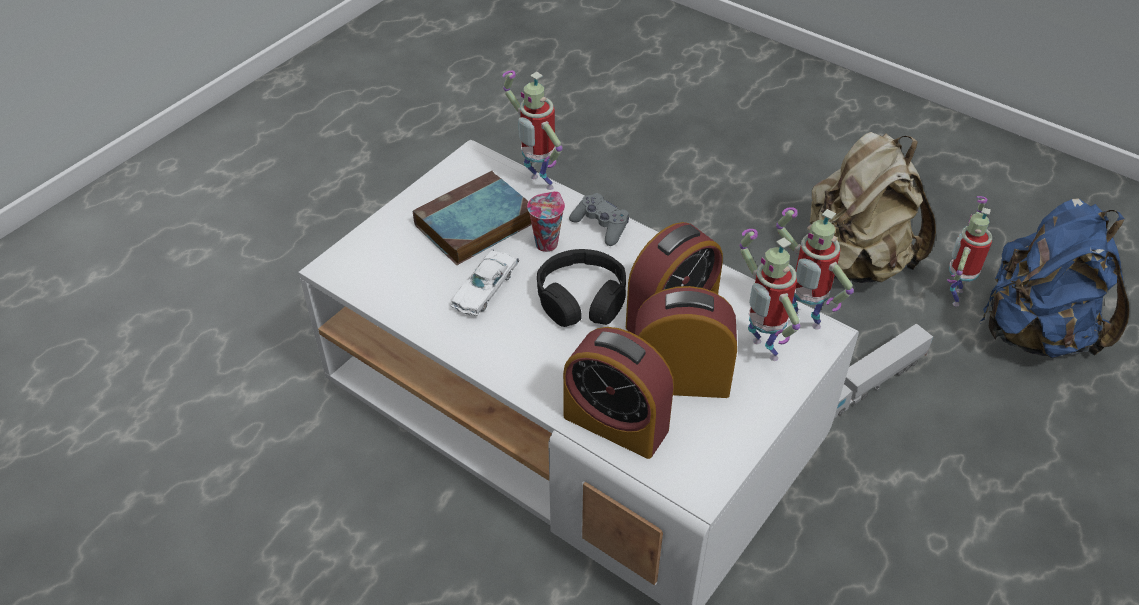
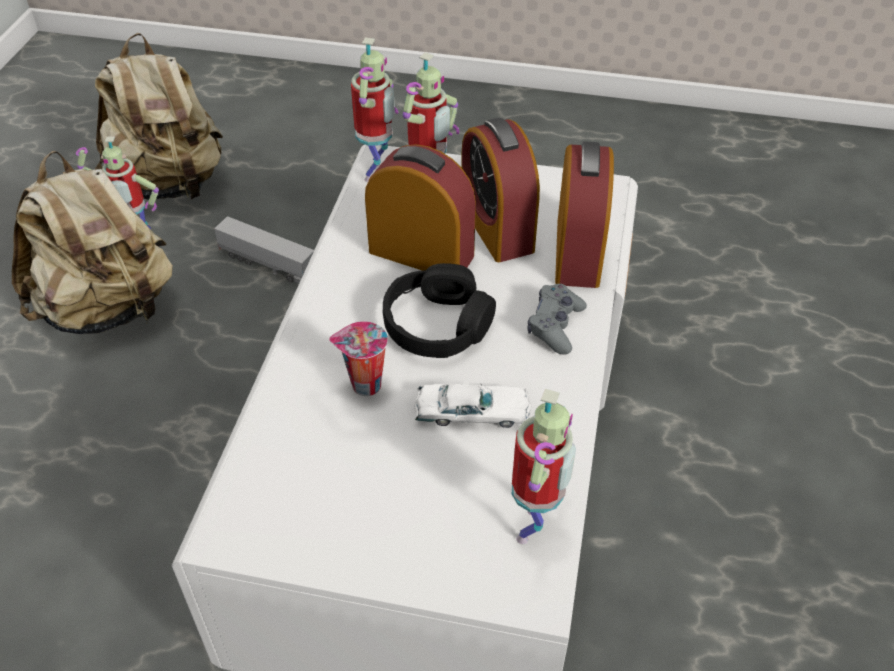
camera: 115 degrees left, 0 degrees up
(473, 225) = (370, 470): book -> none
(537, 183) = (255, 436): toy robot -> toy robot (534, 528)
(601, 226) = (309, 347): grey game controller -> grey game controller (555, 326)
(1034, 332) = (170, 184): blue backpack -> beige backpack

